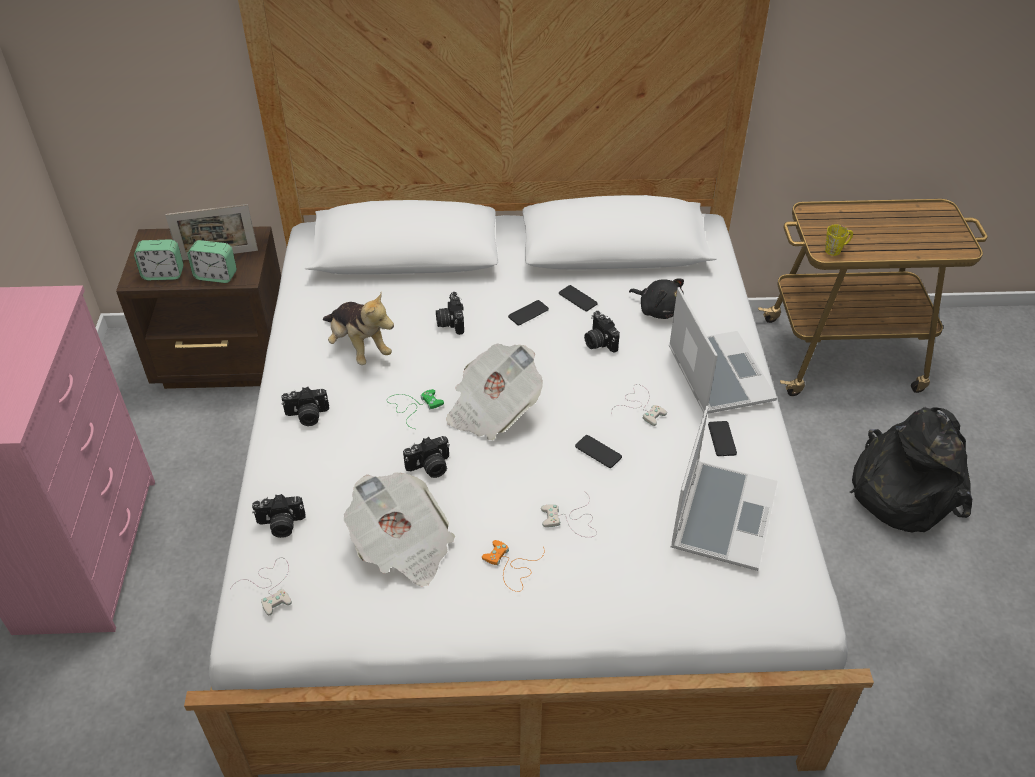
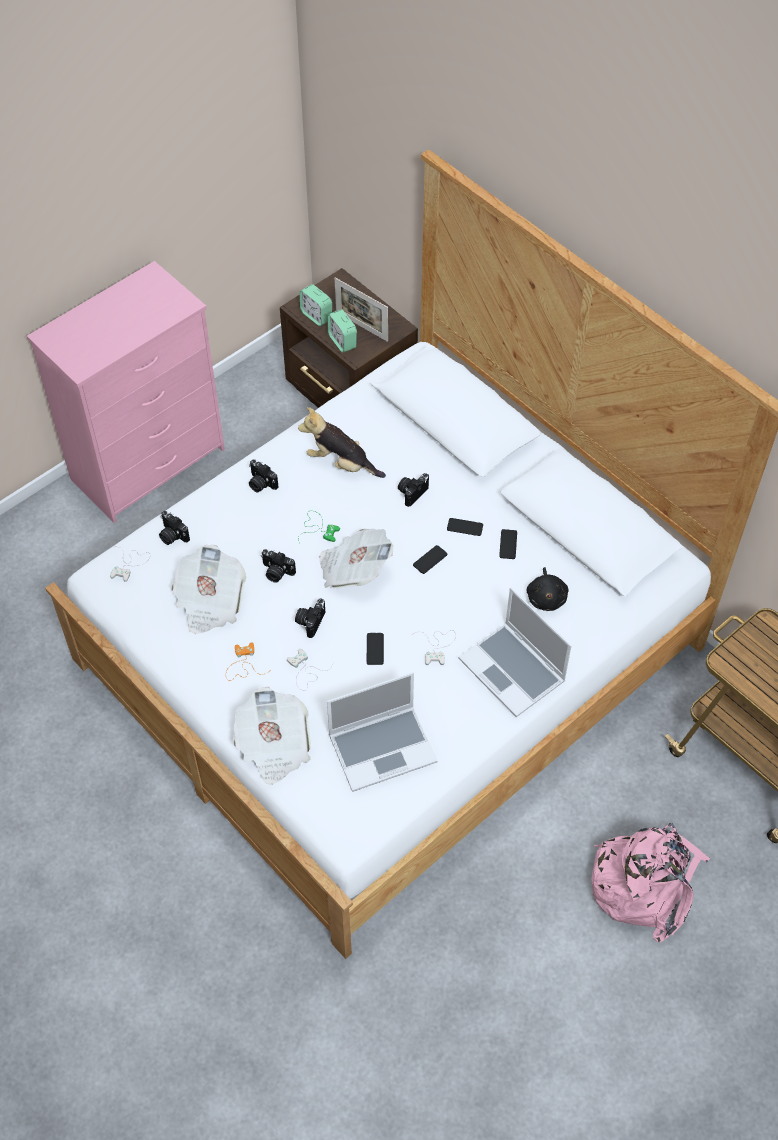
camera: 50 degrees right, 10 degrees up
(358, 347) = (341, 463): plush toy -> plush toy turned 105 degrees clockwise
(599, 342) = (476, 584): camera -> camera (310, 621)
(641, 604) = (274, 746): none -> newspaper
(717, 374) = (513, 671): laptop -> laptop turned 105 degrees clockwise
(722, 439) = (452, 709): phone -> phone (430, 560)
(836, 249) = (736, 667): yellow mug -> none
(901, 489) = (645, 883): black backpack -> pink backpack

